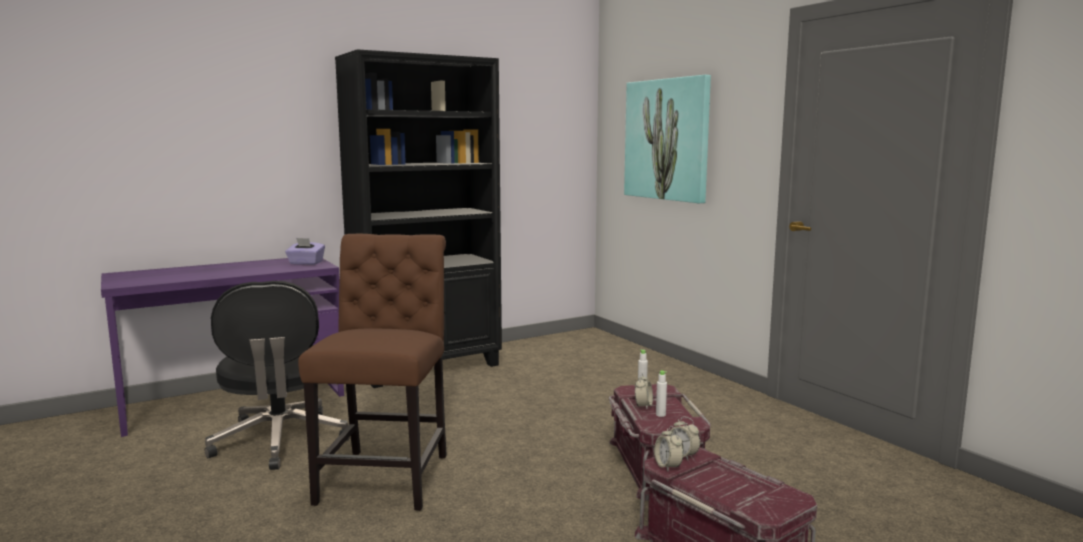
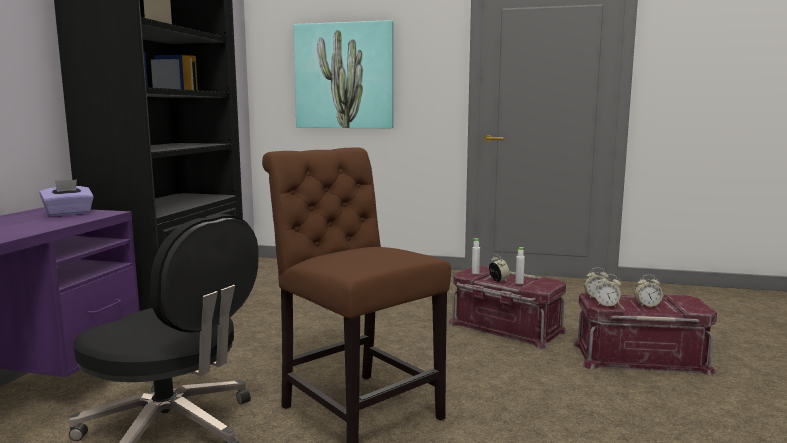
camera: 45 degrees left, 0 degrees up
(723, 486) = (647, 305): none -> alarm clock

